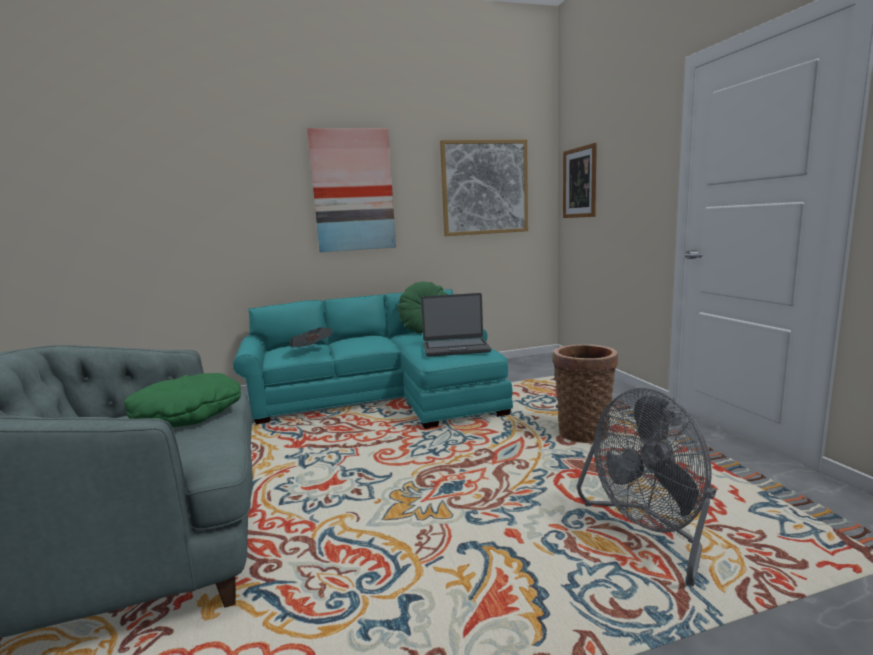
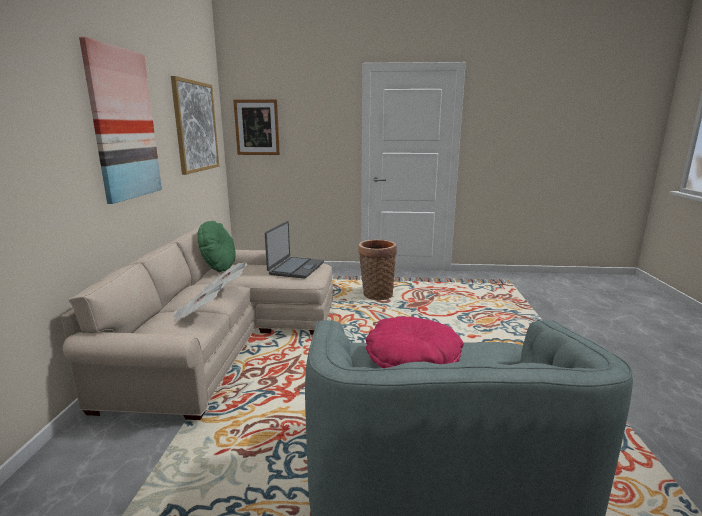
camera: 70 degrees left, 5 degrees up
(186, 415) = (410, 359): green pillow -> pink pillow
(367, 343) = (224, 290): none -> newspaper
(384, 396) = (223, 340): turquoise sofa -> beige sofa
(650, 529) = (479, 309): grey fan -> none

